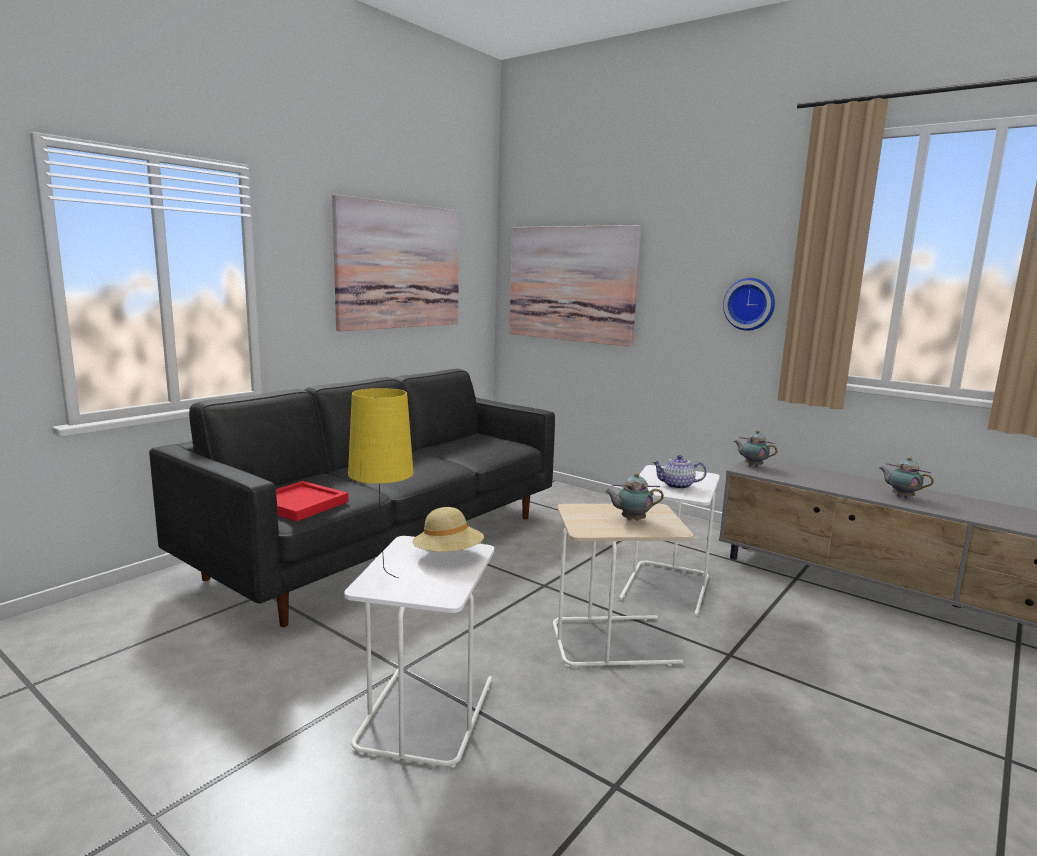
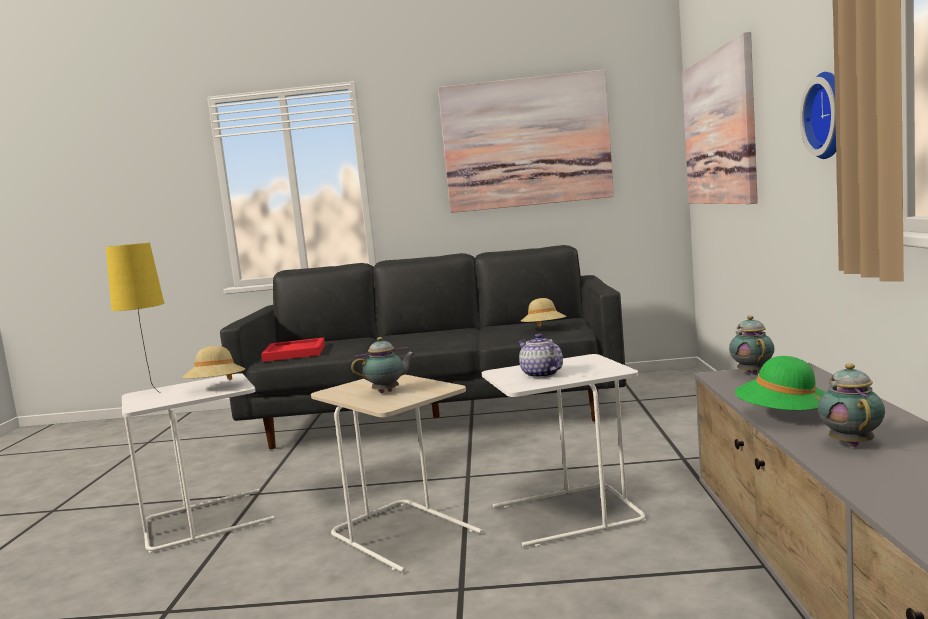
camera: 55 degrees right, 5 degrees down
(492, 447) = (544, 330): none -> beige hat
(631, 520) = (388, 392): teapot -> teapot turned 105 degrees clockwise
(843, 489) = (782, 416): none -> green hat

